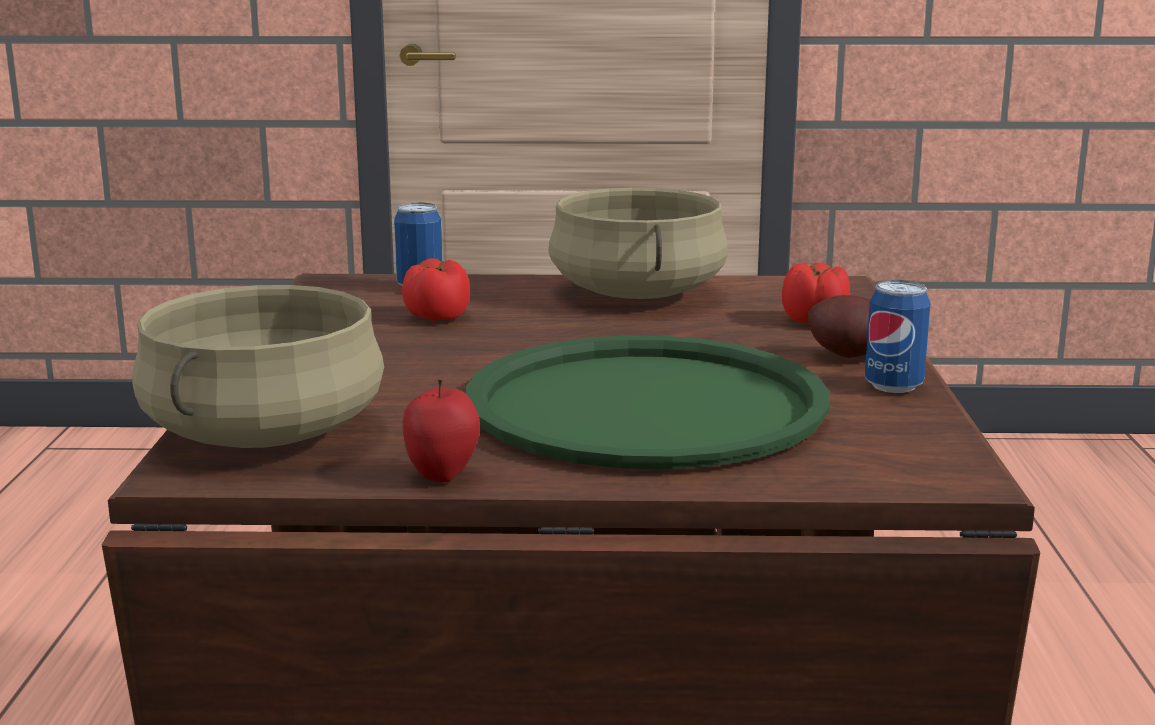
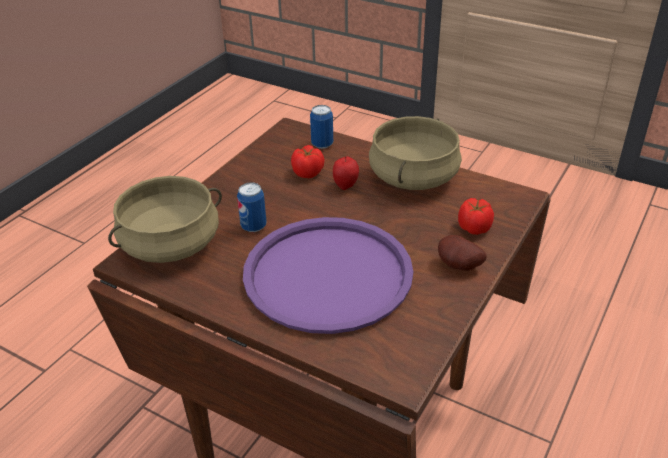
camera: 30 degrees right, 20 degrees up
(442, 475) = (206, 297): apple -> apple (345, 186)
(645, 405) = (327, 275): green tray -> purple tray
(893, 386) = (451, 298): can -> can (253, 226)

